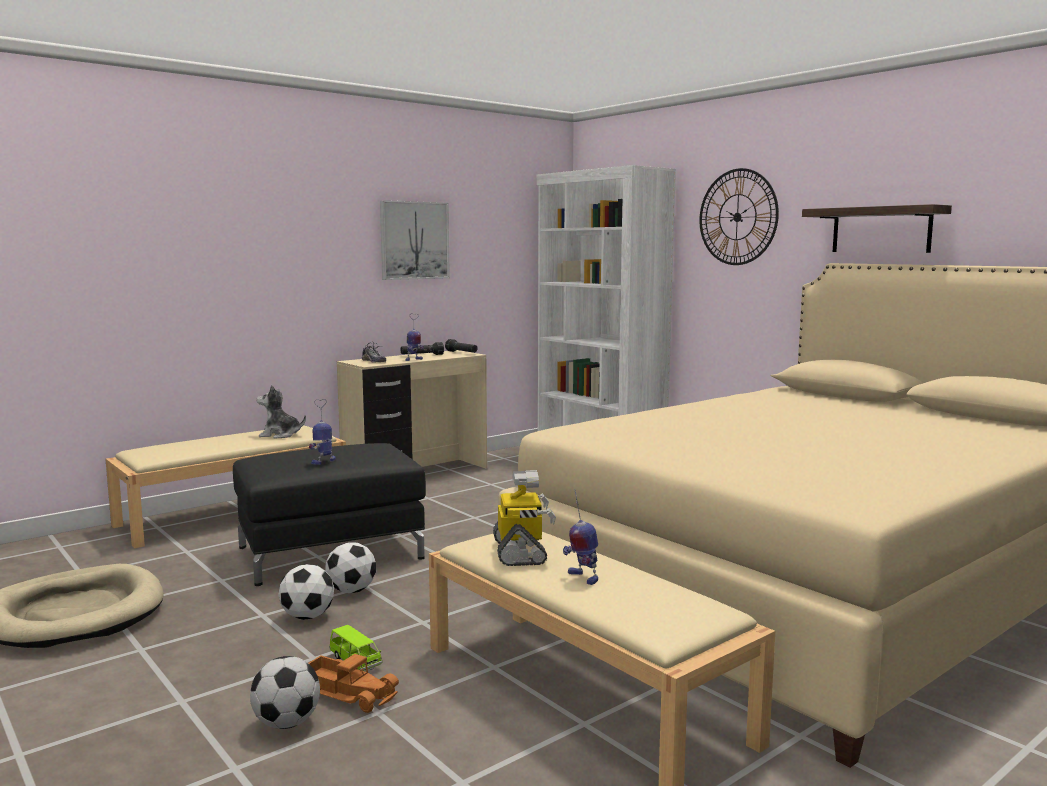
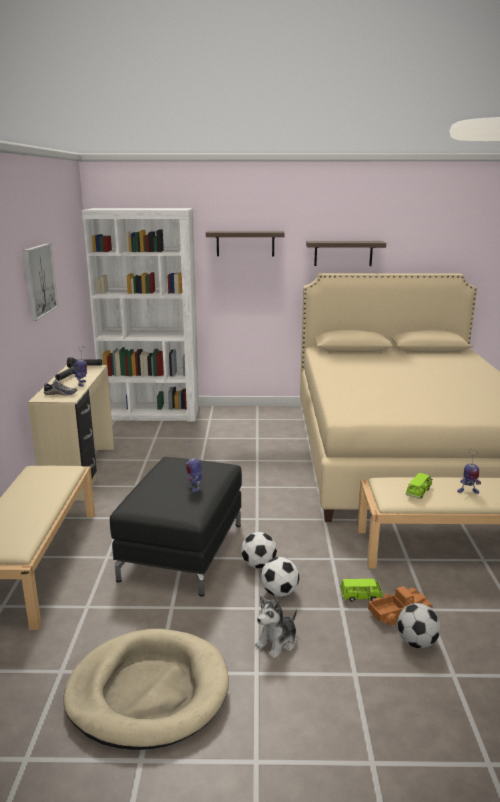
camera: 50 degrees left, 10 degrees up
(280, 435) = (49, 481): plush toy -> plush toy (277, 642)
(521, 552) = (418, 492): toy robot -> green toy car
(737, 217) = (245, 243): wall clock -> shelf

